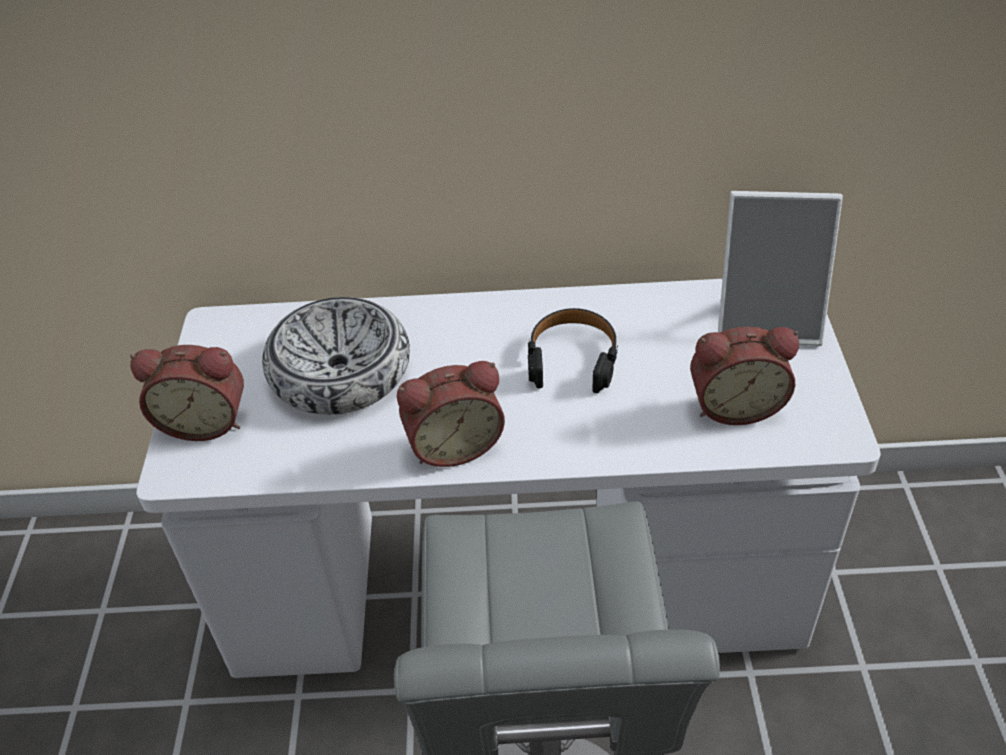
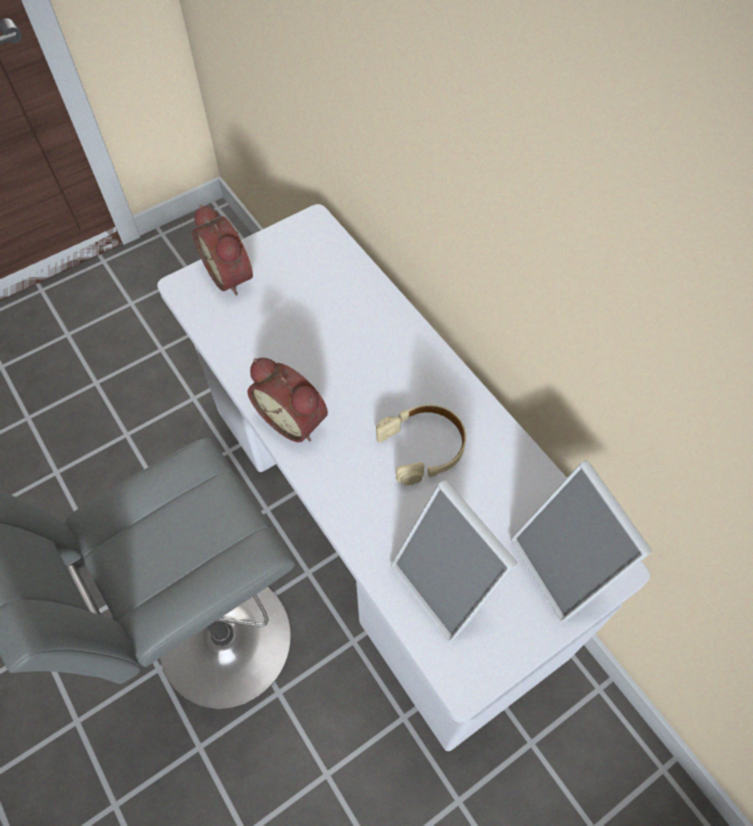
camera: 55 degrees right, 15 degrees up
(340, 371) = (318, 316): bowl -> none
(572, 358) = (423, 447): black headphones -> beige headphones
(734, 404) = (448, 583): alarm clock -> picture frame

